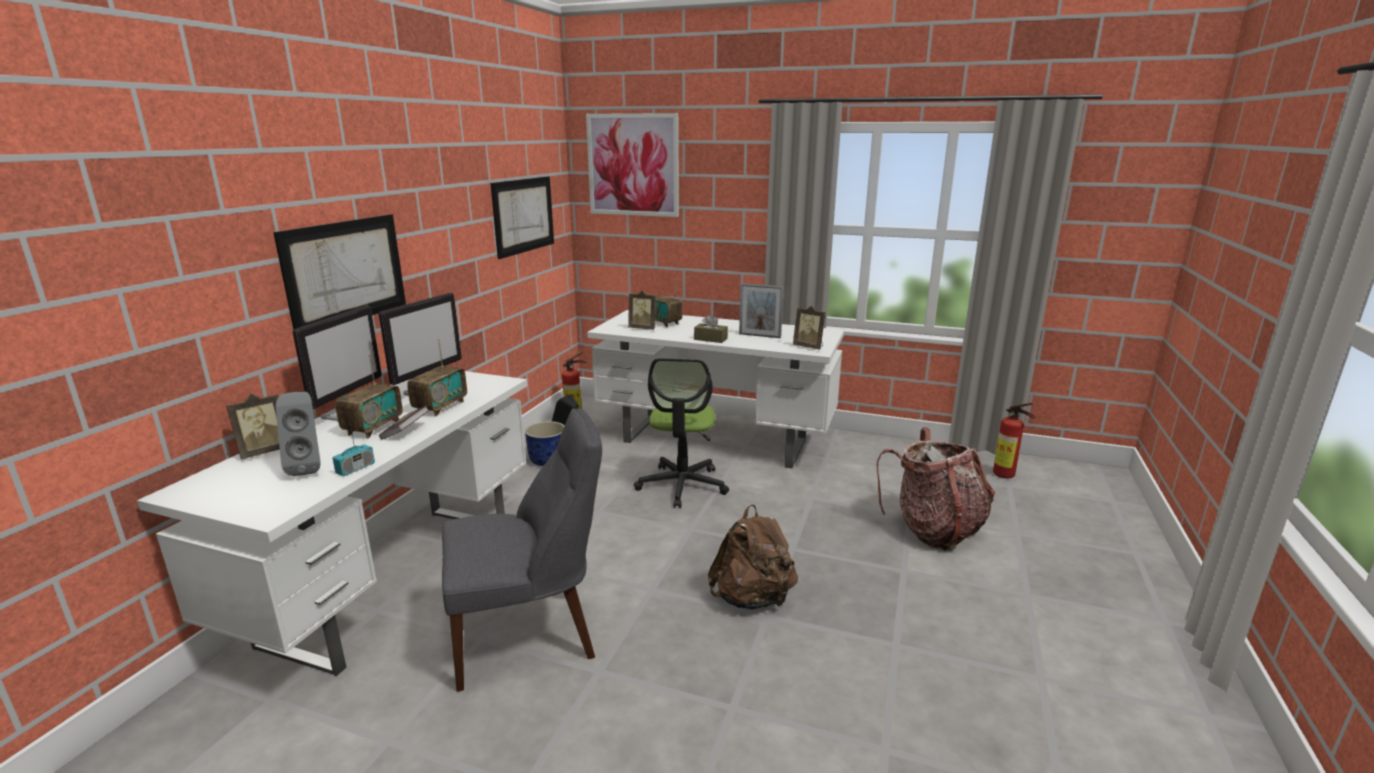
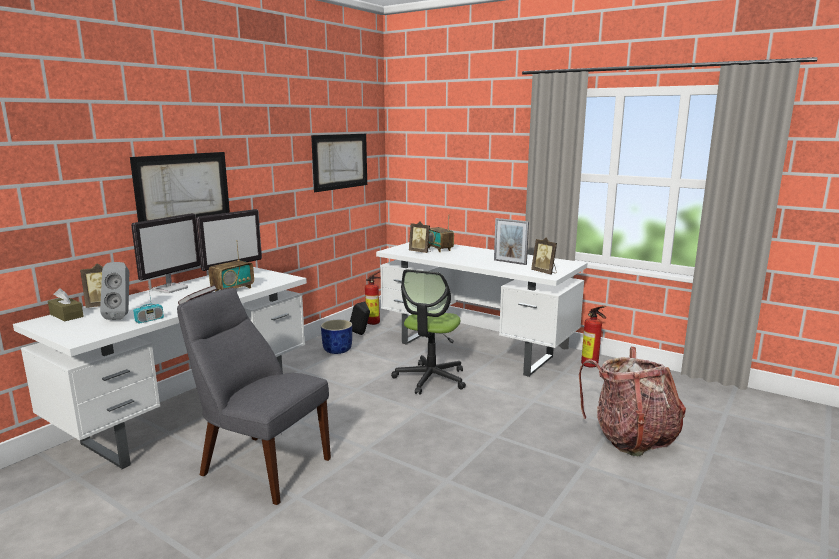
camera: 15 degrees right, 5 degrees down
(373, 428) = (180, 298): radio -> none
(530, 636) = (261, 465): grey chair -> grey chair turned 150 degrees counterclockwise
(633, 165) = (430, 125): picture -> none
(710, 339) = (467, 262): brown tissue box -> brown tissue box (66, 315)
(752, 599) = (441, 466): brown backpack -> none
(1006, 476) = (727, 405): fire extinguisher -> fire extinguisher (591, 366)

